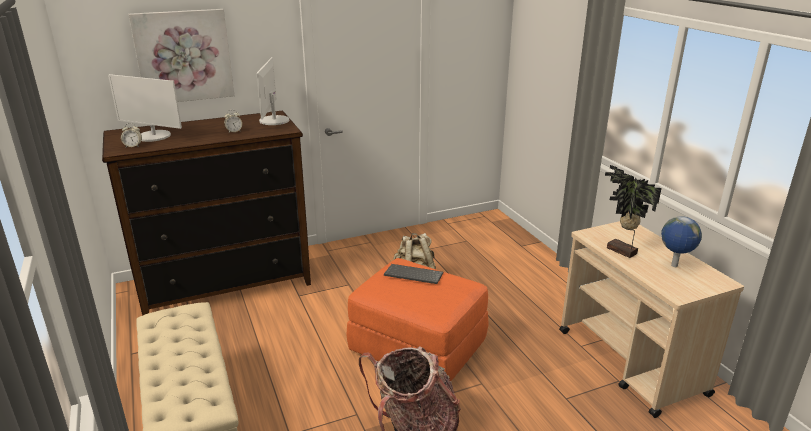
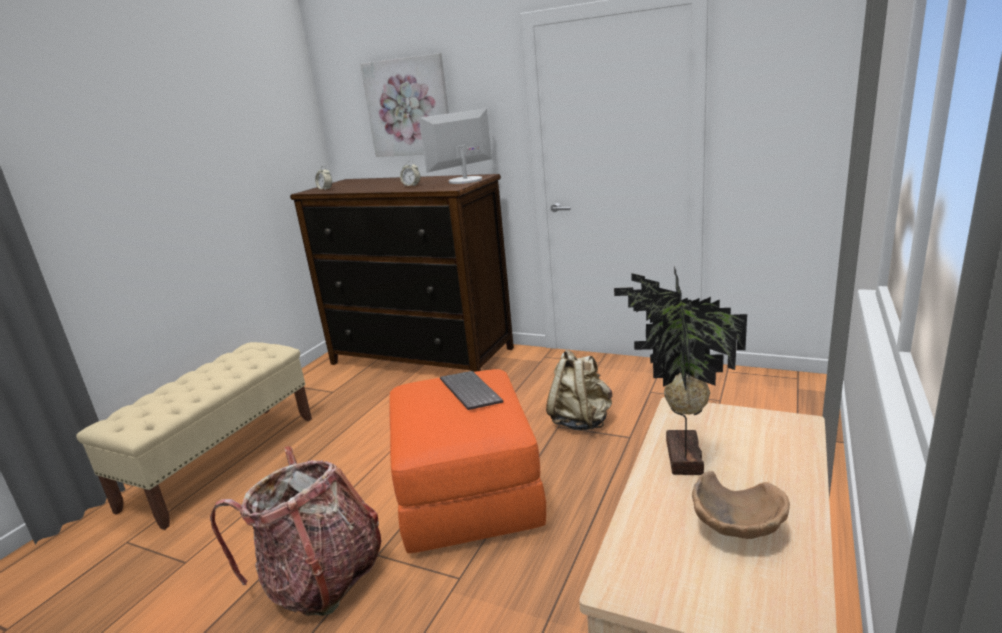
camera: 50 degrees right, 5 degrees down
(154, 136) = (356, 184): monitor -> none
(674, 266) = (736, 531): globe -> brown bowl

